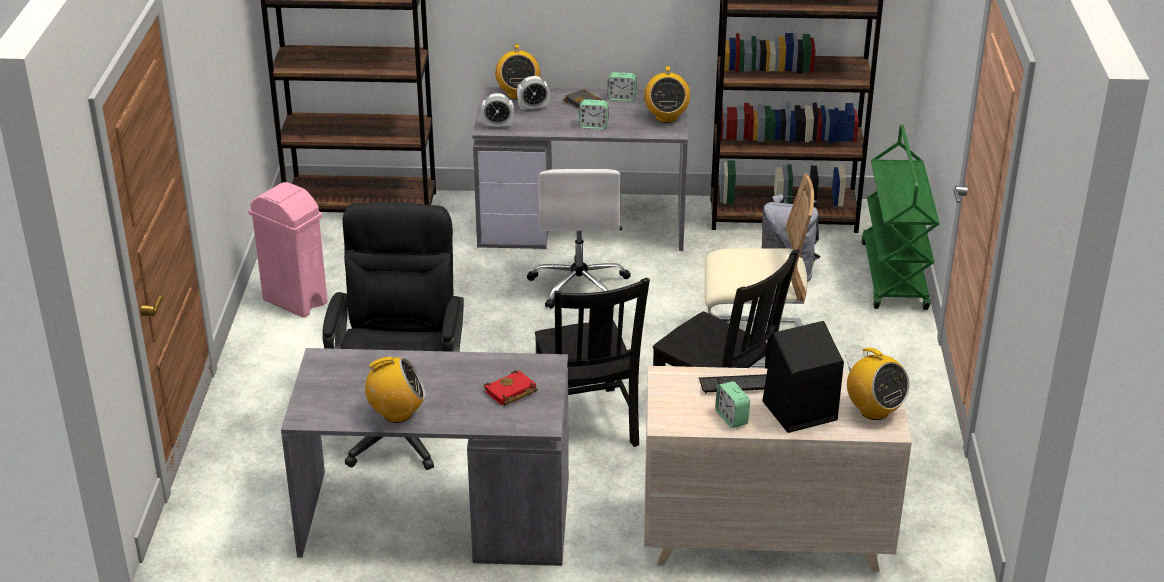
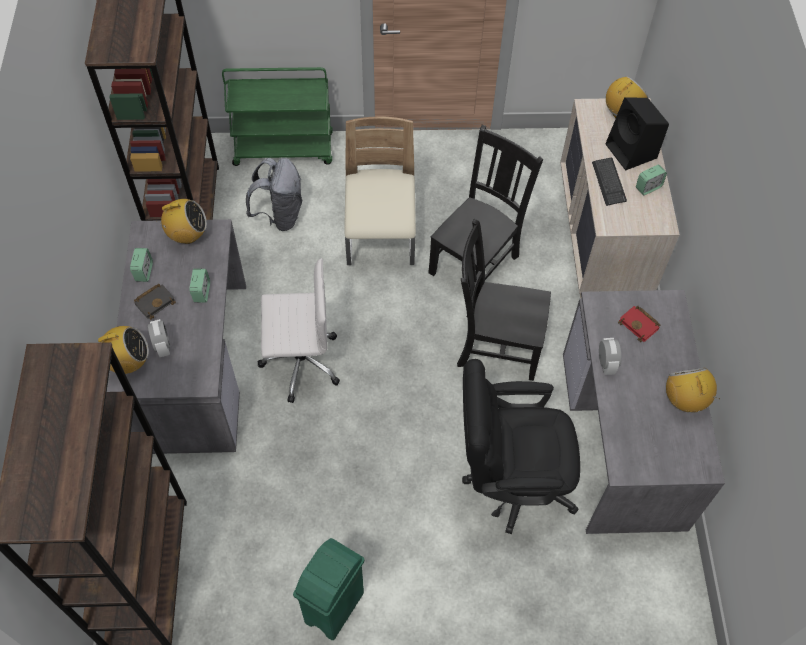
camera: 95 degrees left, 25 degrees up
(295, 301) = (333, 608): pink trash can -> green trash can
(498, 126) = (200, 374): alarm clock -> alarm clock (606, 364)
(587, 425) = (496, 345): black chair -> black chair turned 150 degrees counterclockwise

